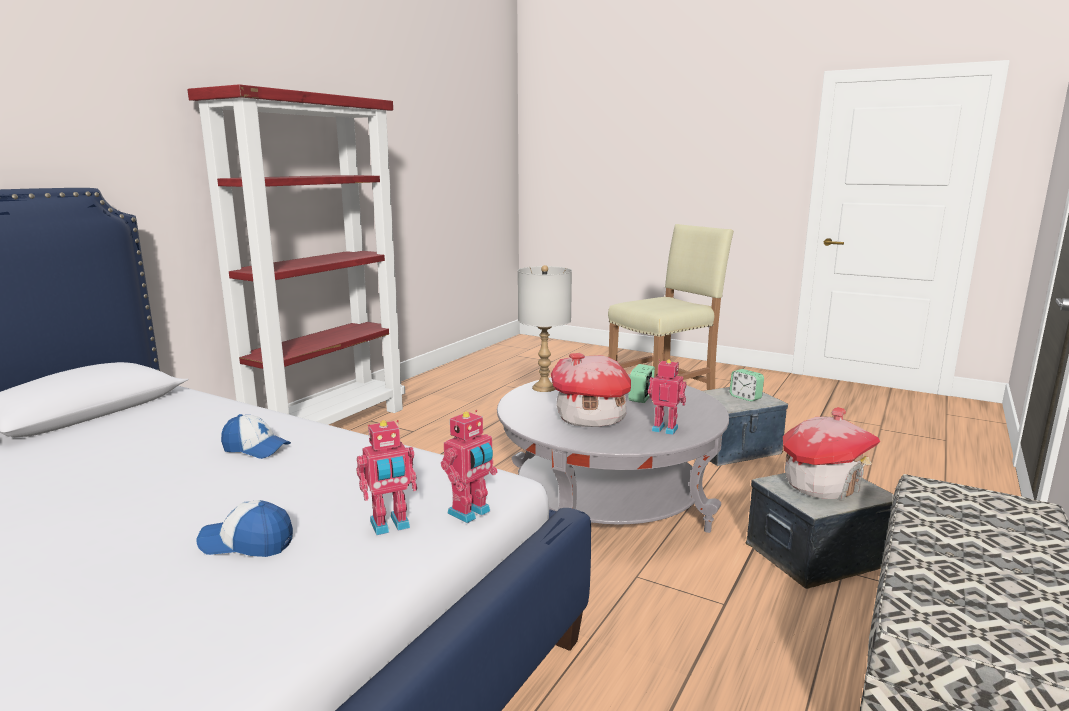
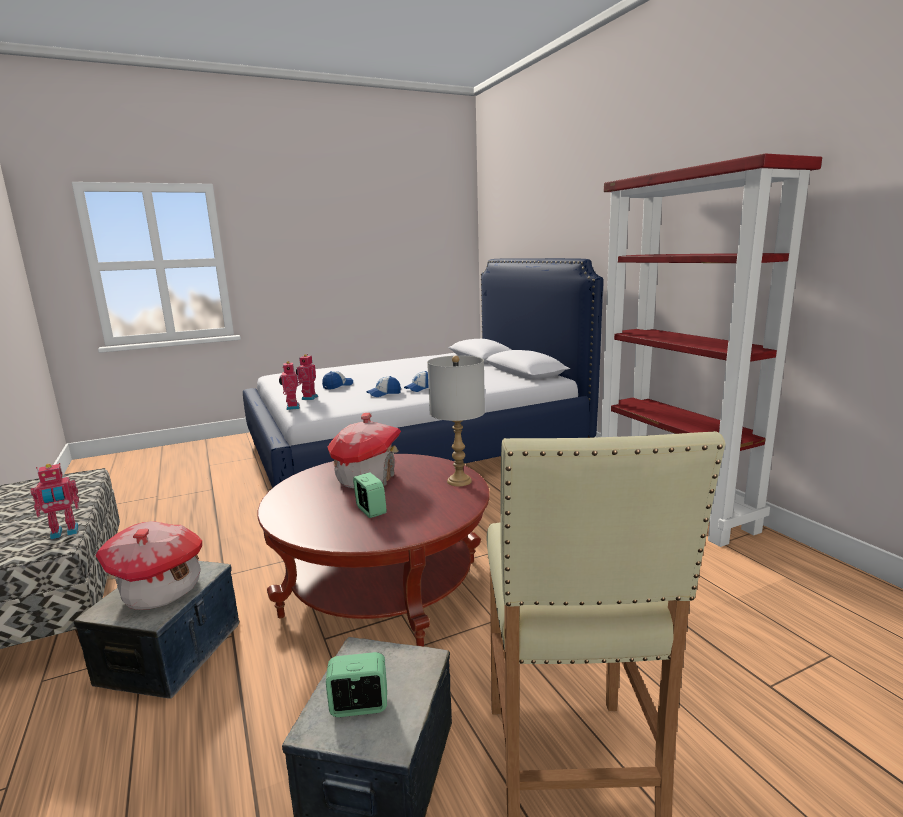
camera: 125 degrees right, 0 degrees up
(312, 466) = (384, 394): none -> cap
(607, 504) = (383, 586): grey coffee table -> red coffee table
(665, 428) = (302, 495): toy robot -> toy robot (64, 533)

